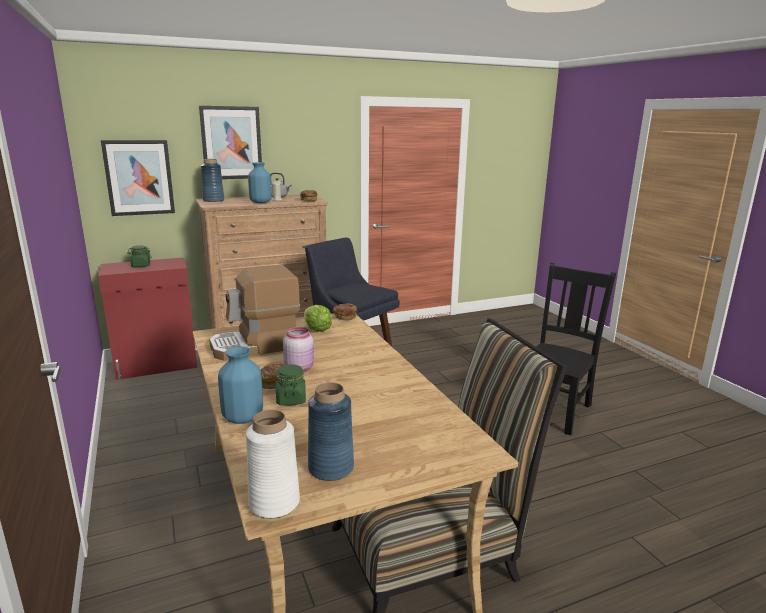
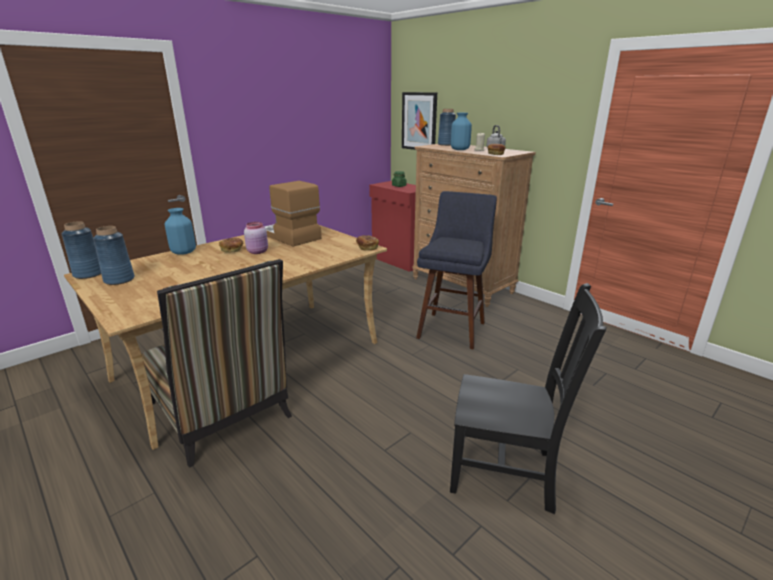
camera: 70 degrees right, 5 degrees up
(231, 143) = (478, 95): picture -> none
(274, 503) = (88, 274): white vase -> blue vase
(291, 399) = (208, 258): green jar -> none
(317, 330) = (332, 245): lettuce -> none

